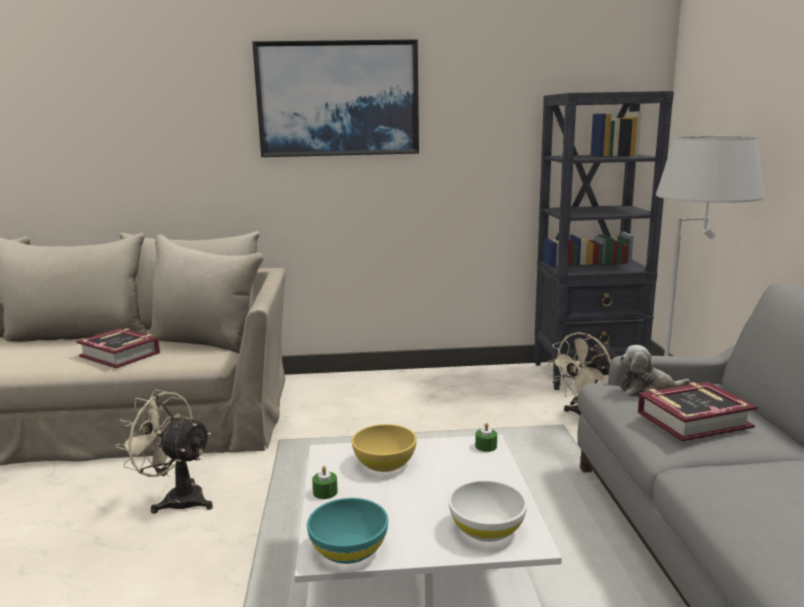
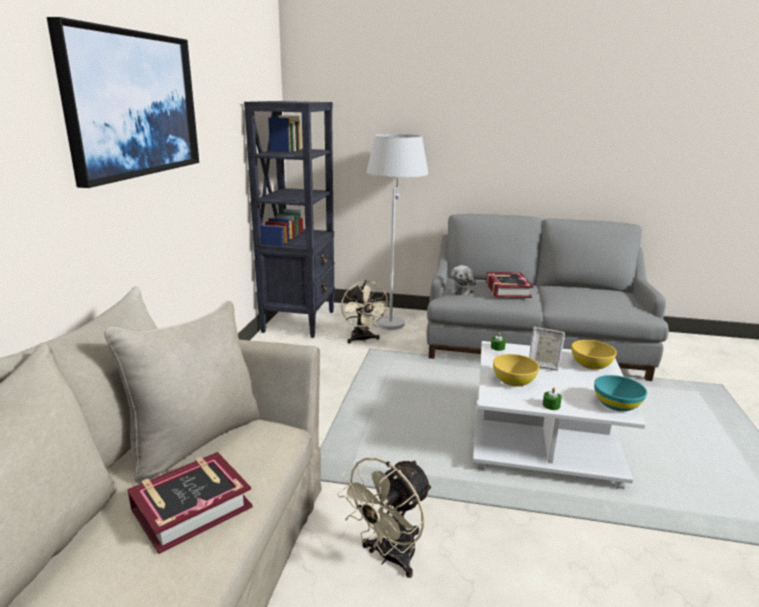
camera: 75 degrees left, 5 degrees up
(452, 484) = (543, 364): none -> picture frame
(487, 528) = (591, 364): white bowl -> yellow bowl

